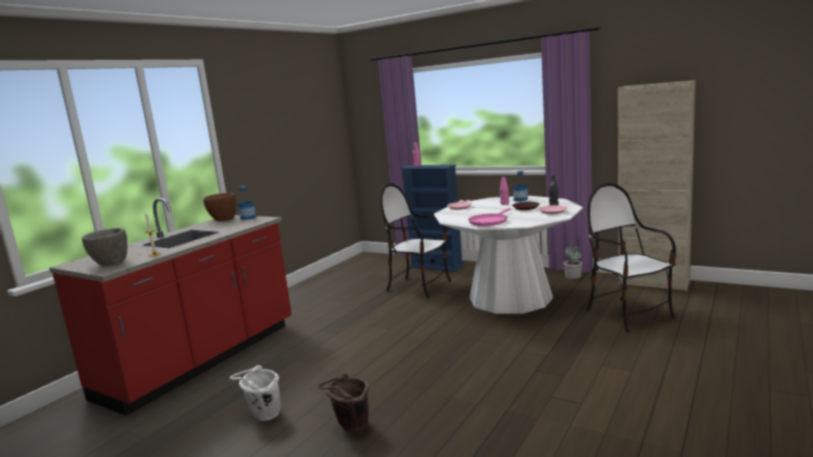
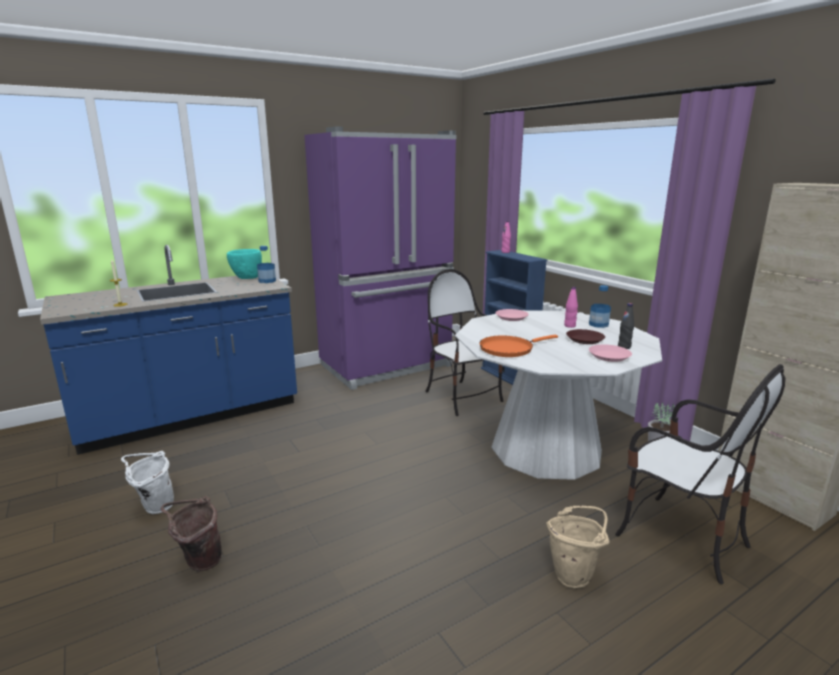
camera: 25 degrees right, 5 degrees up
(111, 264) = (74, 306): grey bowl -> none
(201, 360) = (191, 416): red counter -> blue counter
(223, 220) = (246, 278): brown bowl -> turquoise bowl
(333, 283) = (388, 366): none -> purple fridge
(489, 221) = (509, 349): pink frying pan -> orange frying pan
(593, 347) = (574, 574): none -> beige bucket
(628, 314) = (680, 538): chair -> chair turned 135 degrees clockwise

